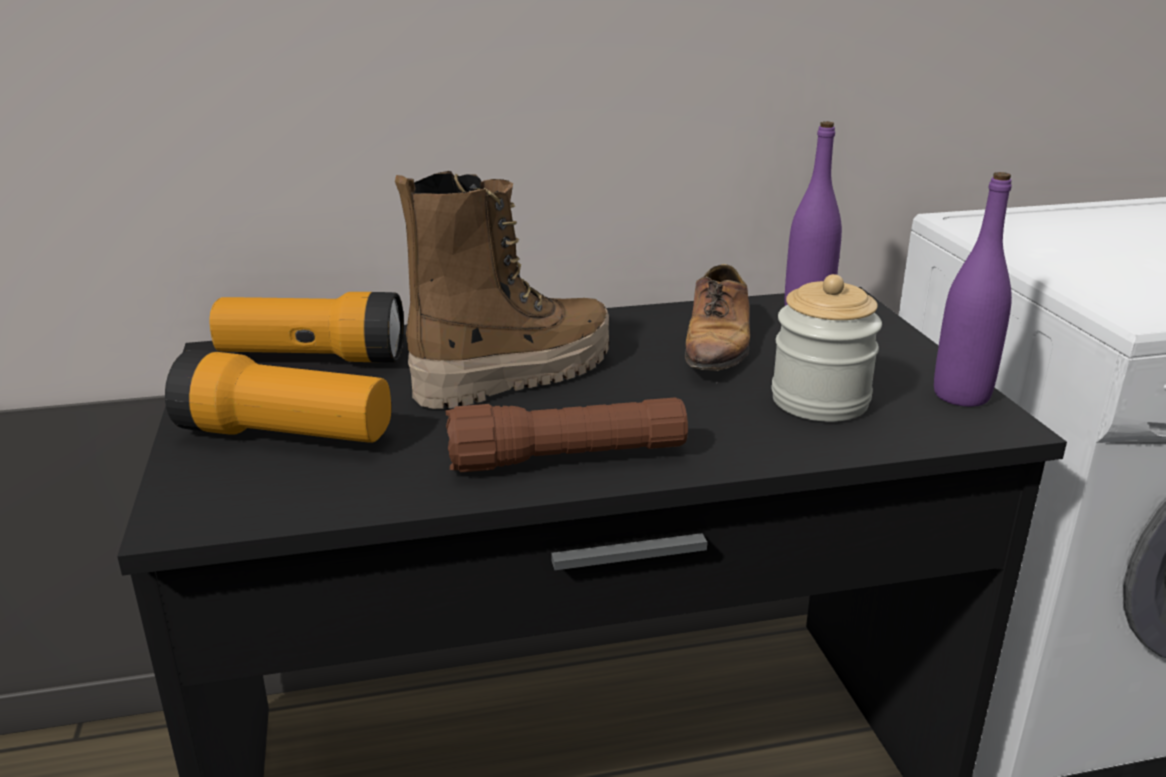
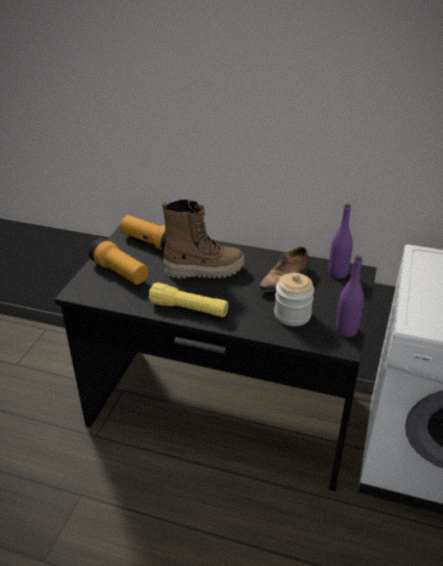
camera: 30 degrees right, 10 degrees up
(567, 459) = (189, 309): brown flashlight -> yellow flashlight

